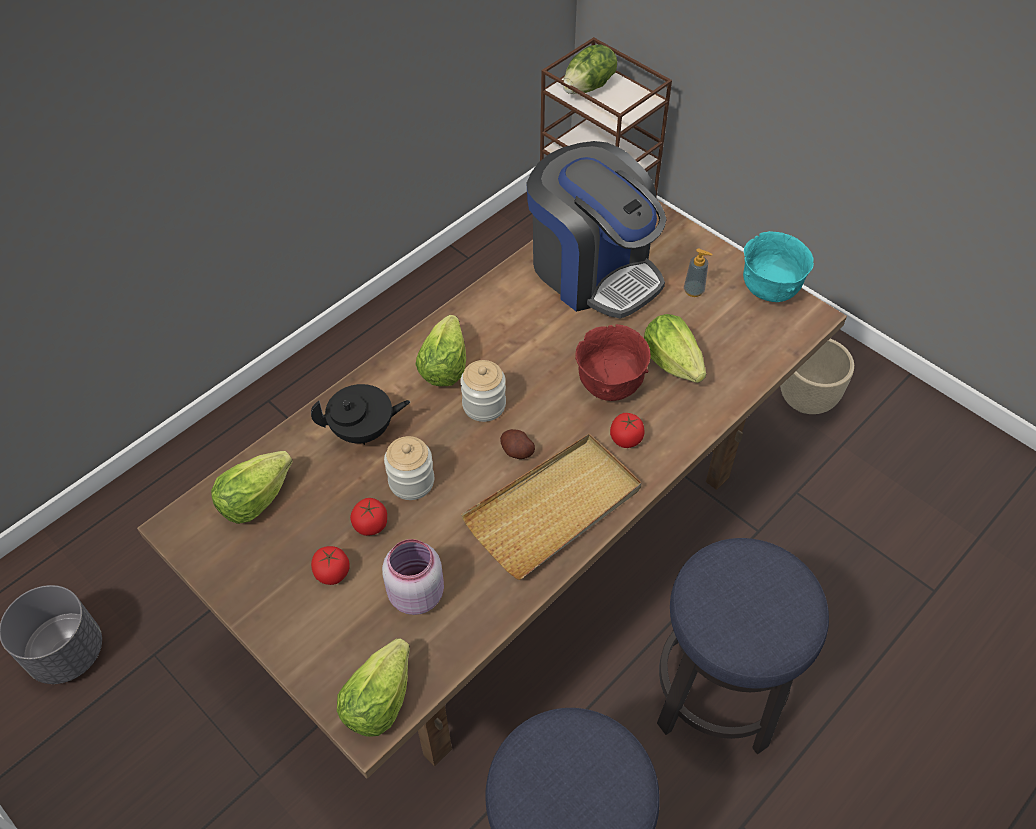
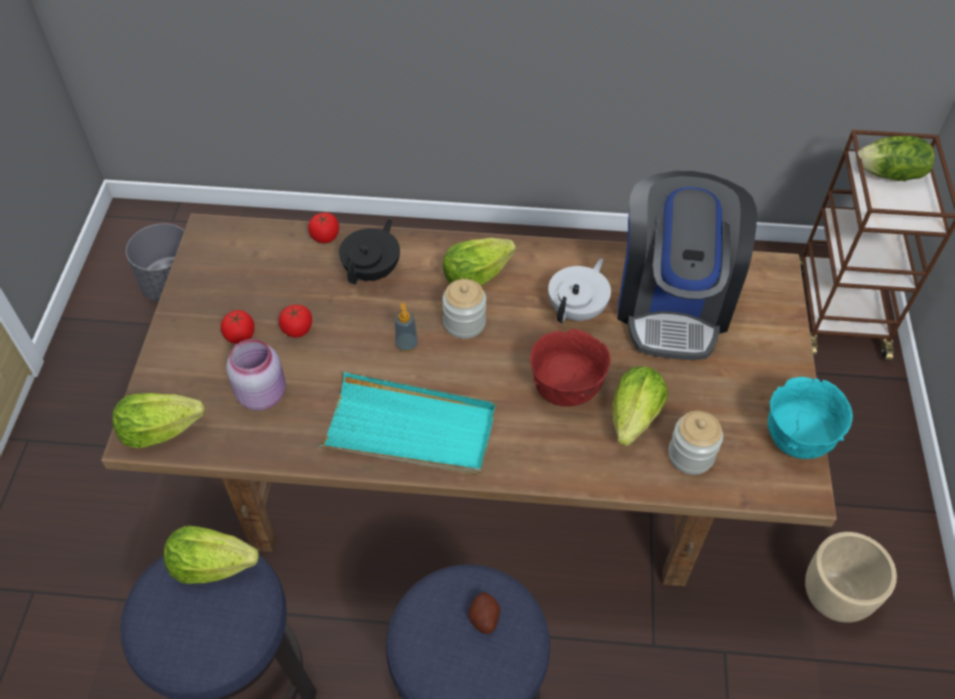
camera: 50 degrees right, 0 degrees up
(254, 499) = (262, 254): lettuce -> lettuce (211, 565)
(364, 431) = (373, 271): black teapot -> black teapot turned 105 degrees counterclockwise
(411, 481) = (354, 327): jar -> jar (691, 455)
(517, 451) = (441, 371): potato -> potato (484, 618)
(543, 327) = (578, 309): none -> white teapot
(554, 508) = (411, 429): beige tray -> turquoise tray
(626, 439) = (522, 434): tomato -> tomato (325, 236)
(693, 291) = (730, 384): soap dispenser -> soap dispenser (406, 344)

